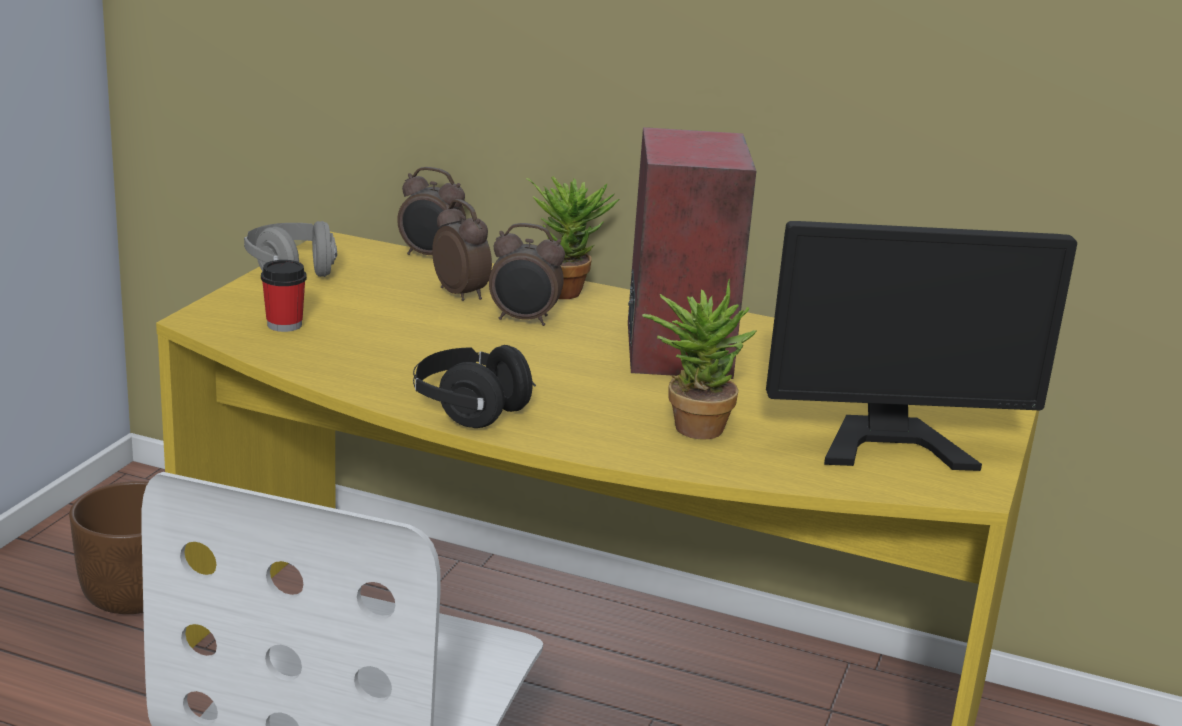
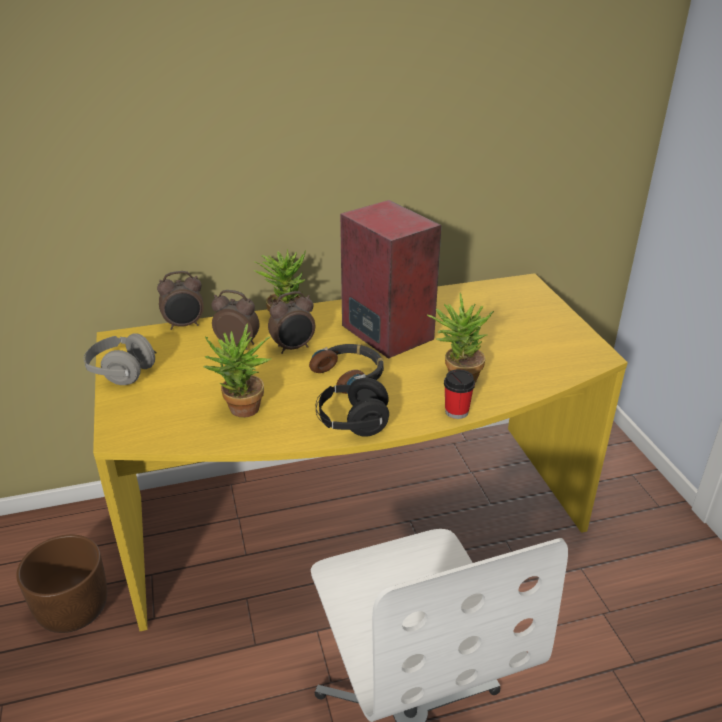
camera: 35 degrees left, 10 degrees up
(284, 325) = (174, 415): cup -> cup (456, 411)
(359, 351) = (242, 412): none -> potted plant
(551, 368) = (350, 374): none -> headphones
(883, 425) = (525, 336): monitor -> none

